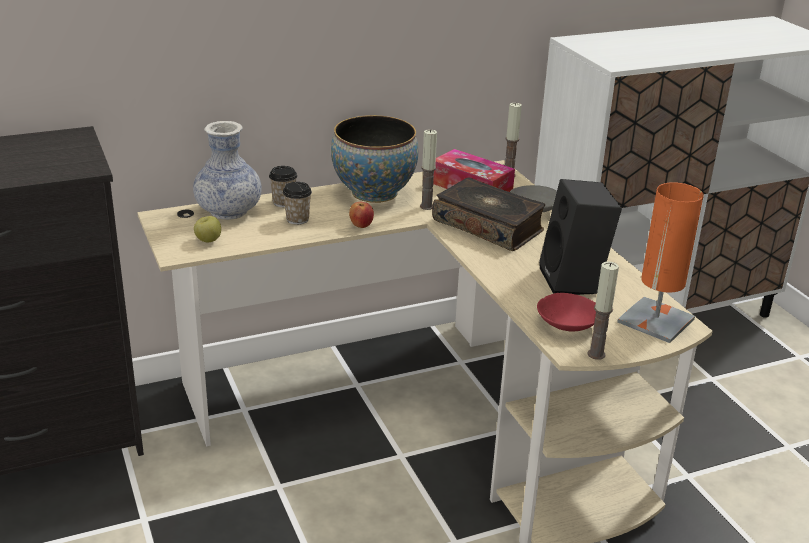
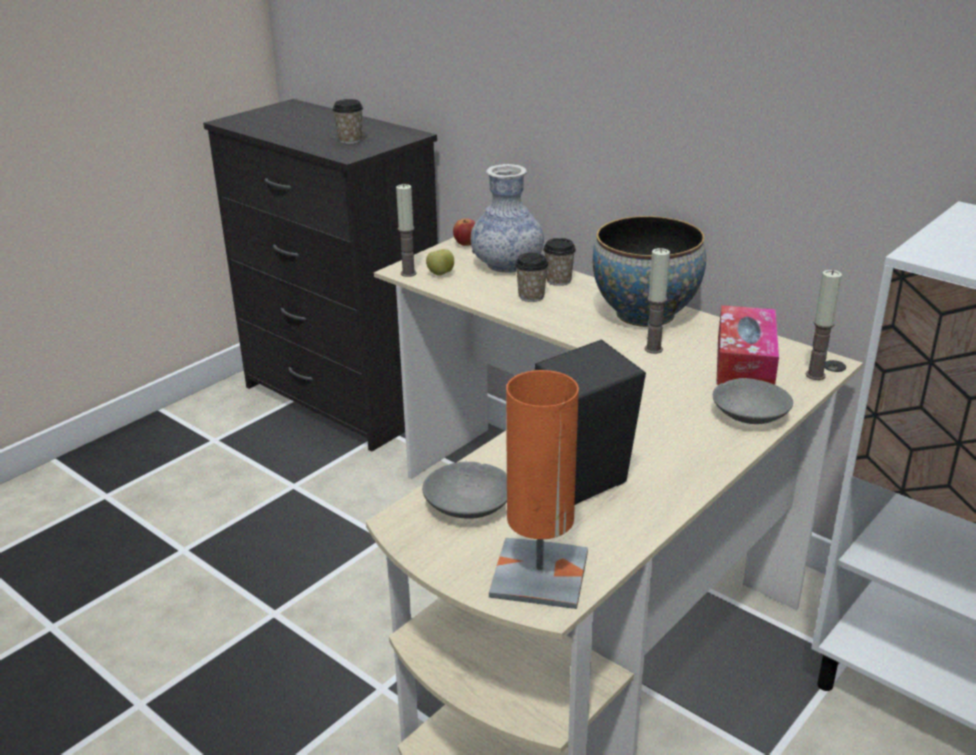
camera: 65 degrees right, 0 degrees up
(45, 159) = (350, 140): none -> cup
(361, 225) = (559, 328): apple -> apple (466, 243)
(488, 226) = (656, 396): book -> none
(567, 322) = (469, 504): red bowl -> grey bowl
(596, 354) = (410, 542): candle -> candle (408, 273)

